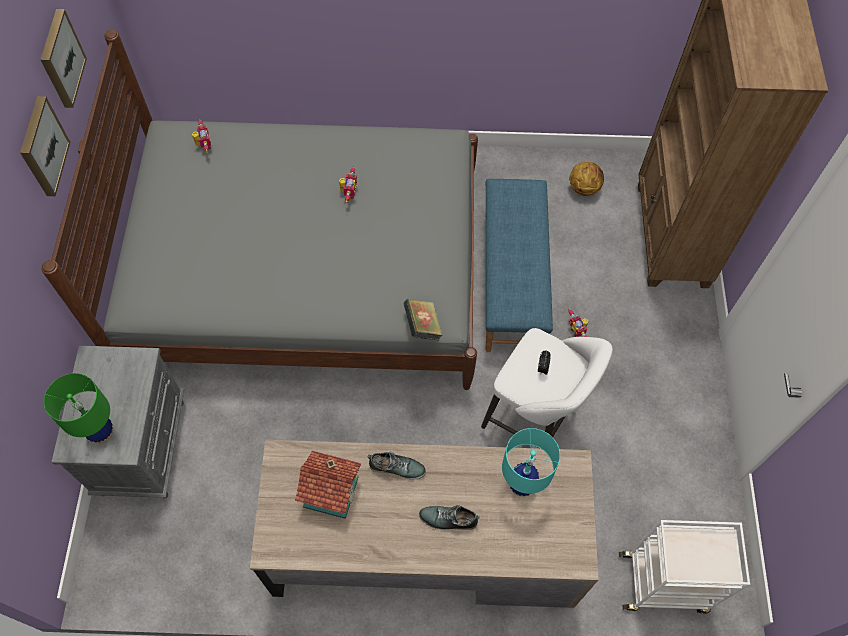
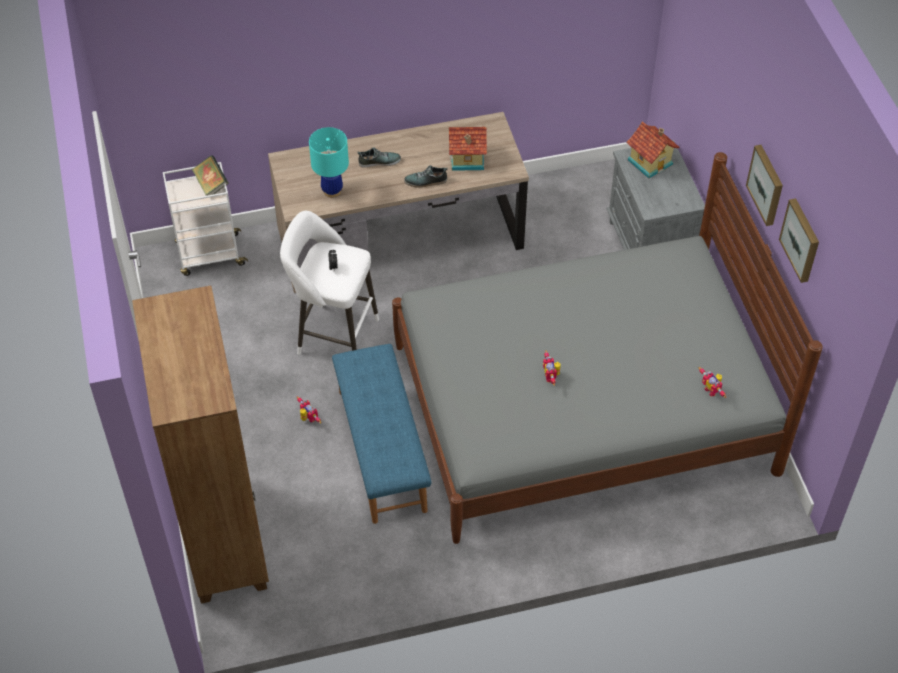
camera: 165 degrees right, 10 degrees down
(101, 432) = (650, 161): green table lamp -> toy house
(422, 326) = (441, 285): book -> book (211, 184)
(584, 188) = (327, 570): basketball -> none

